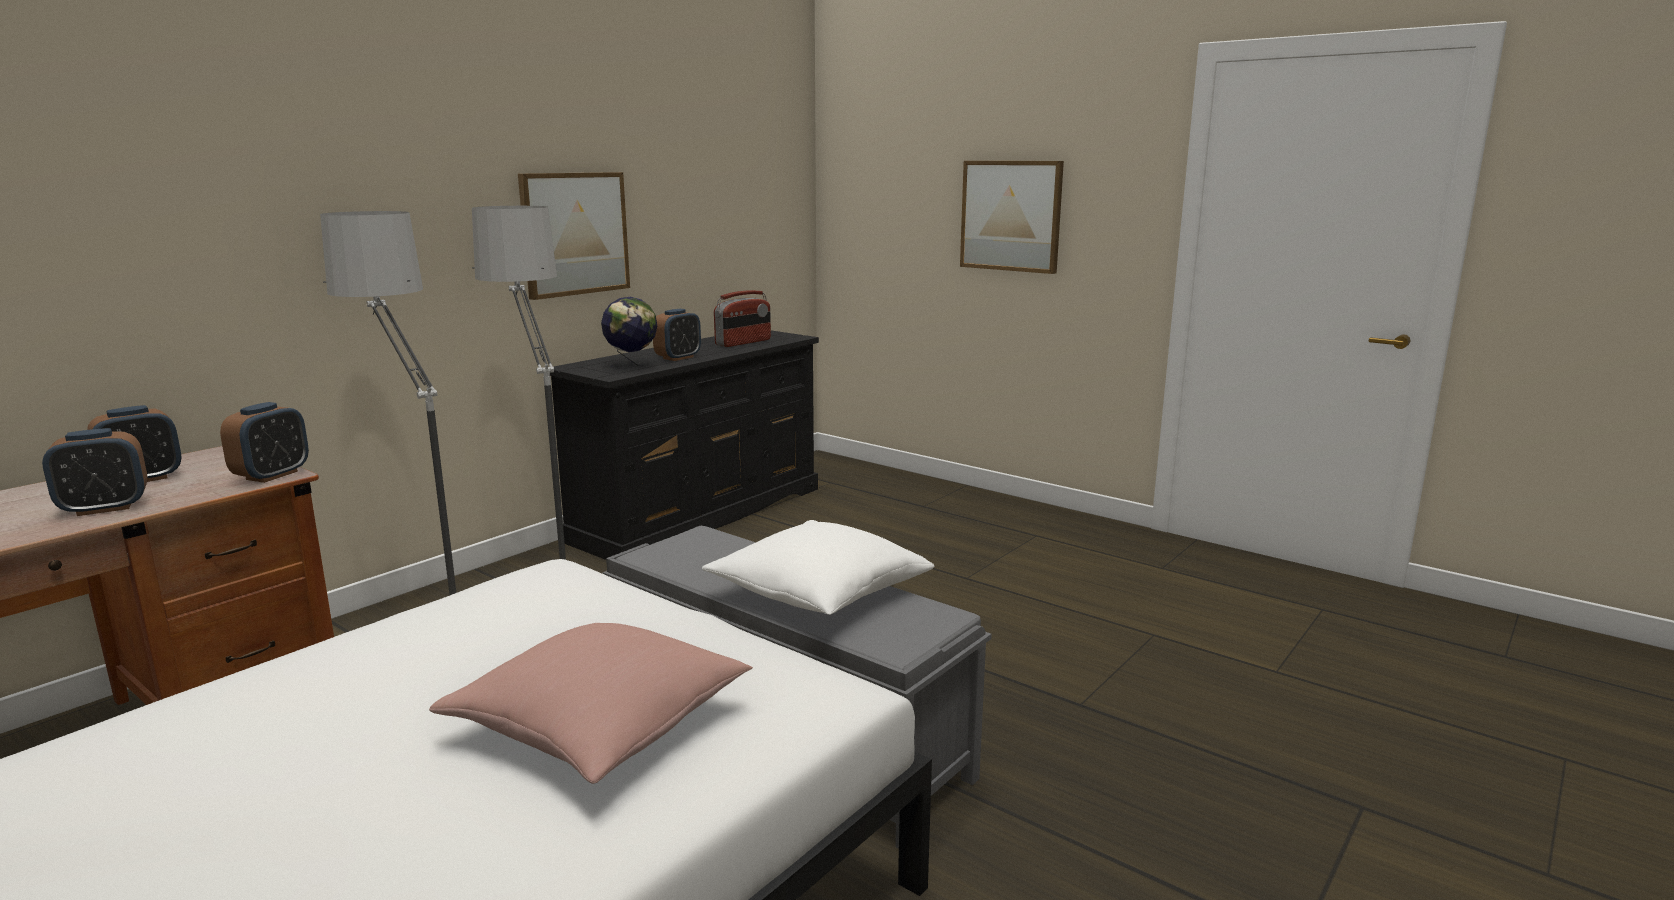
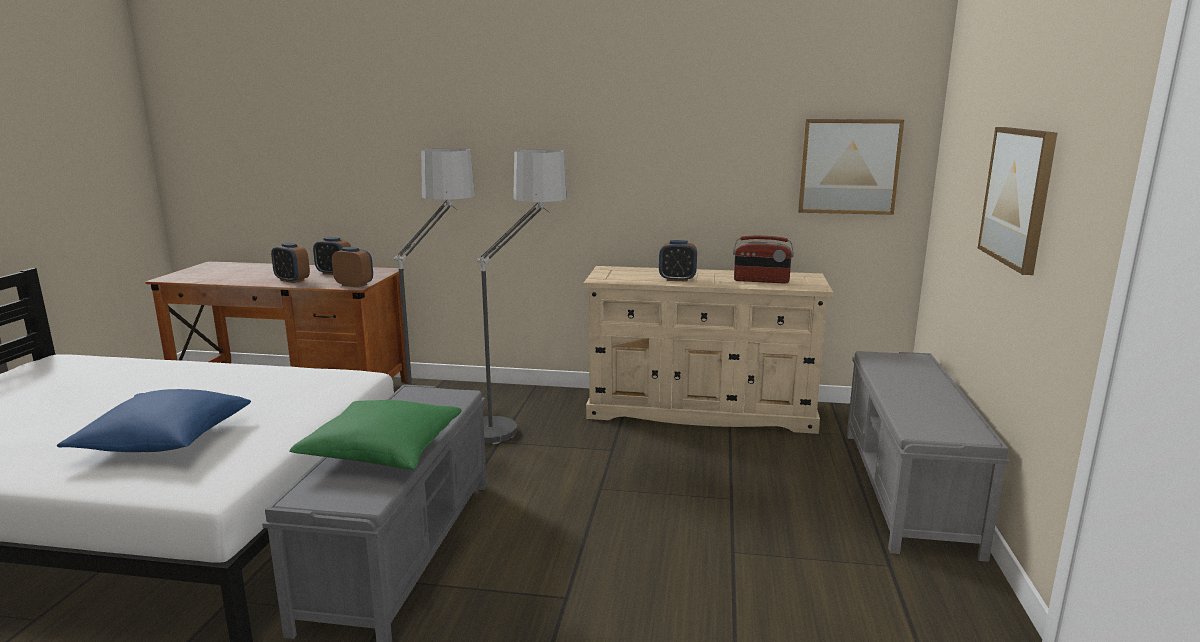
camera: 60 degrees right, 0 degrees up
(272, 475) = (354, 285): alarm clock -> alarm clock turned 150 degrees counterclockwise
(574, 233) = (636, 173): picture -> picture (849, 166)
(599, 726) = (164, 441): pink pillow -> blue pillow
(632, 366) = (632, 277): globe -> none
(700, 513) = (702, 411): black dresser -> beige dresser
(819, 593) = (383, 451): white pillow -> green pillow
(944, 495) = (907, 489): none -> grey bench

